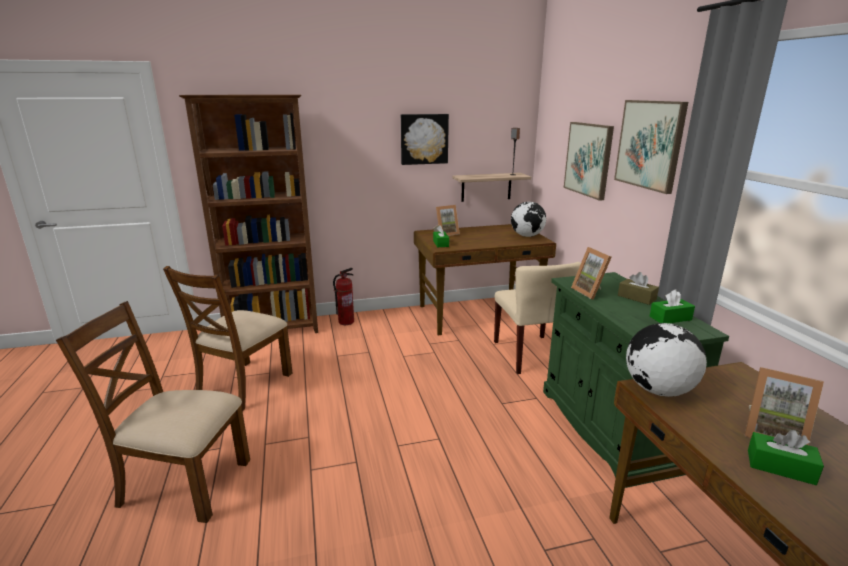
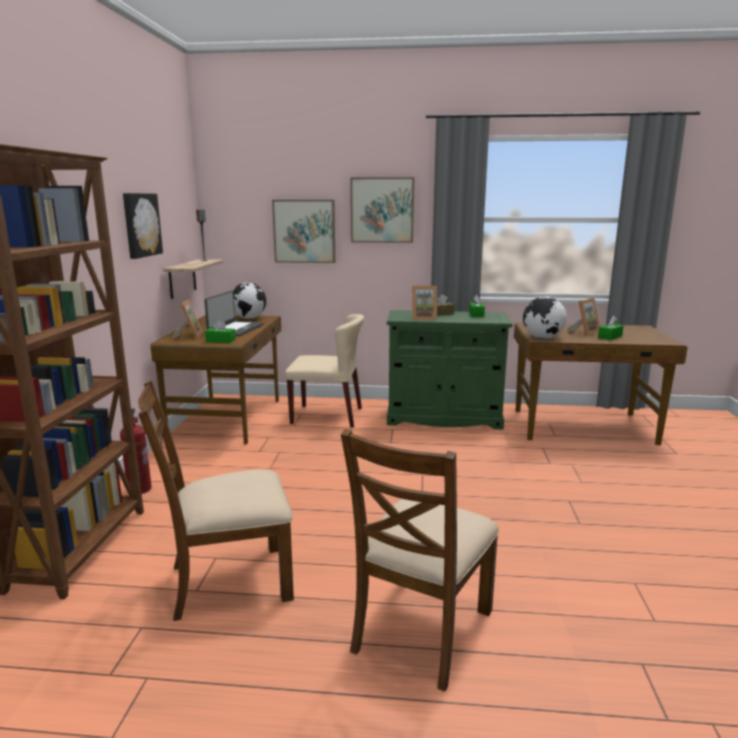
camera: 70 degrees left, 5 degrees down
(243, 385) = (229, 581): brown chair -> brown chair turned 120 degrees clockwise
(482, 240) = (235, 329): none -> laptop

